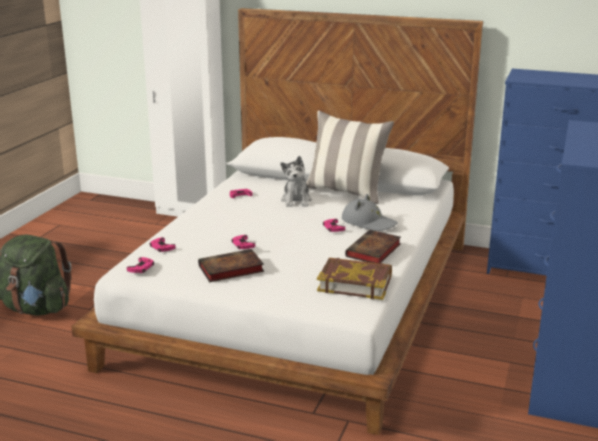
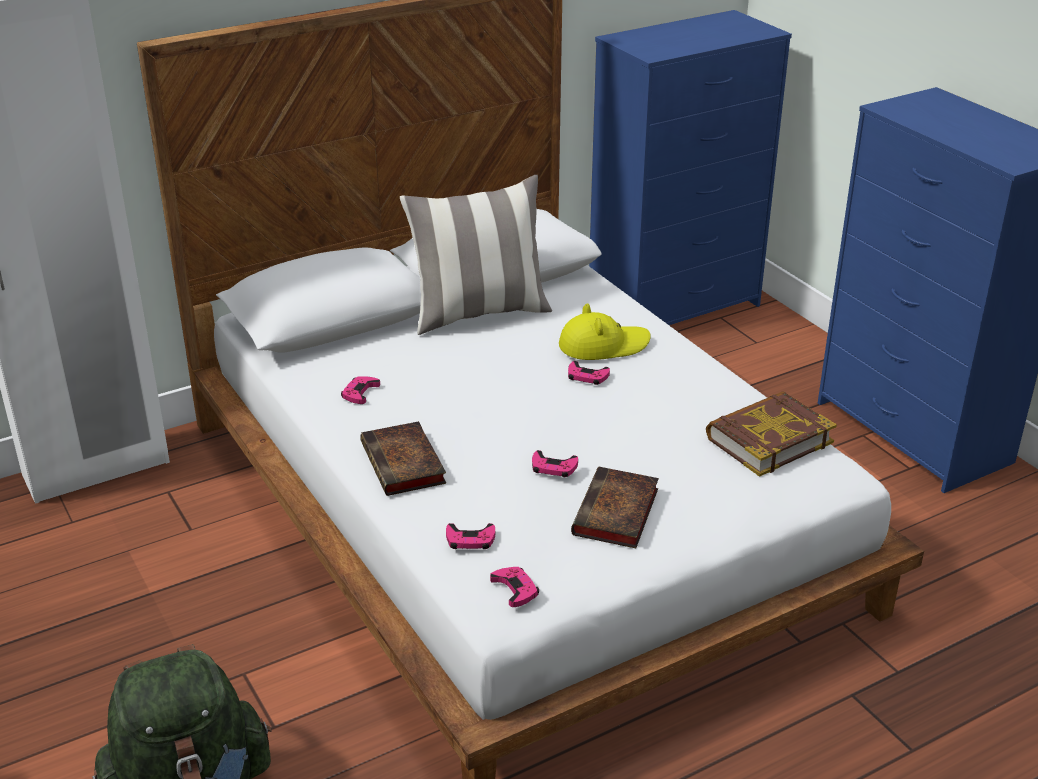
camera: 50 degrees left, 10 degrees up
(296, 201) = (450, 360): plush toy -> none
(368, 222) = (603, 345): grey hat -> yellow hat
(373, 251) = (694, 384): book -> book (404, 465)

